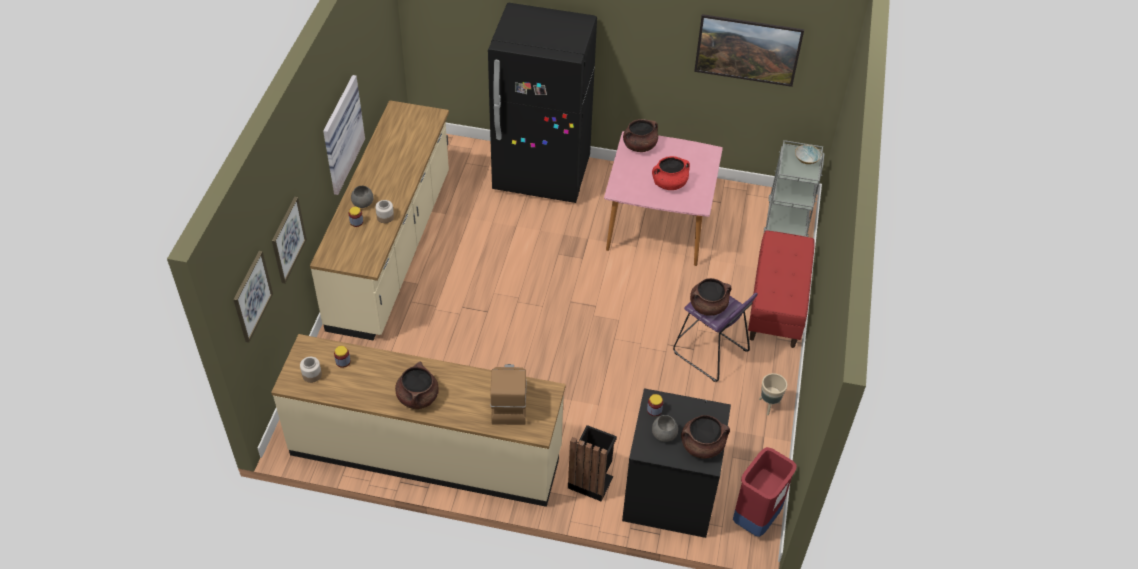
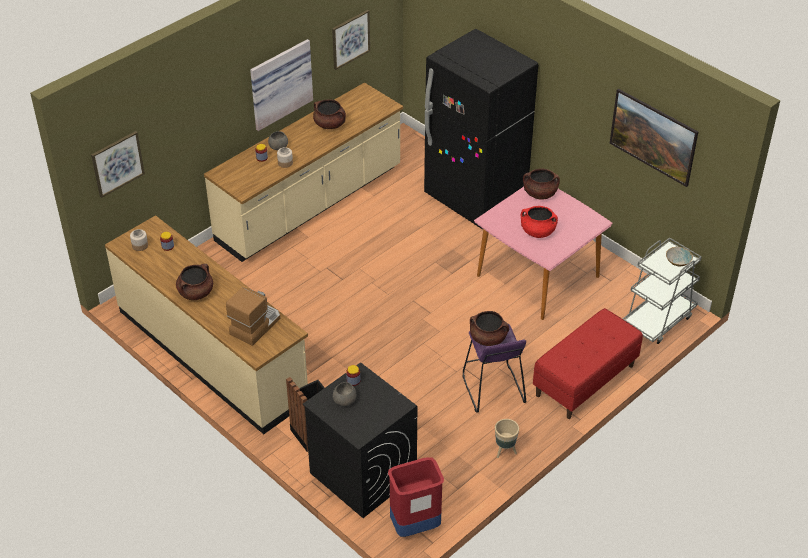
camera: 35 degrees right, 5 degrees down
(288, 239) = (179, 140): picture -> picture (350, 39)
(702, 445) = (366, 422): brown cooking pot -> brown cooking pot (330, 124)

